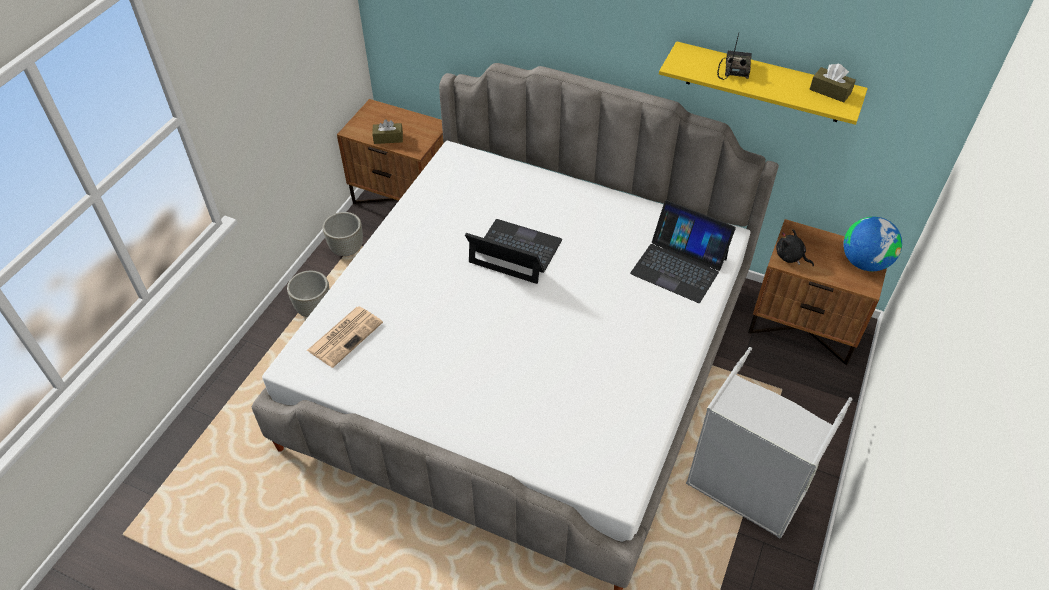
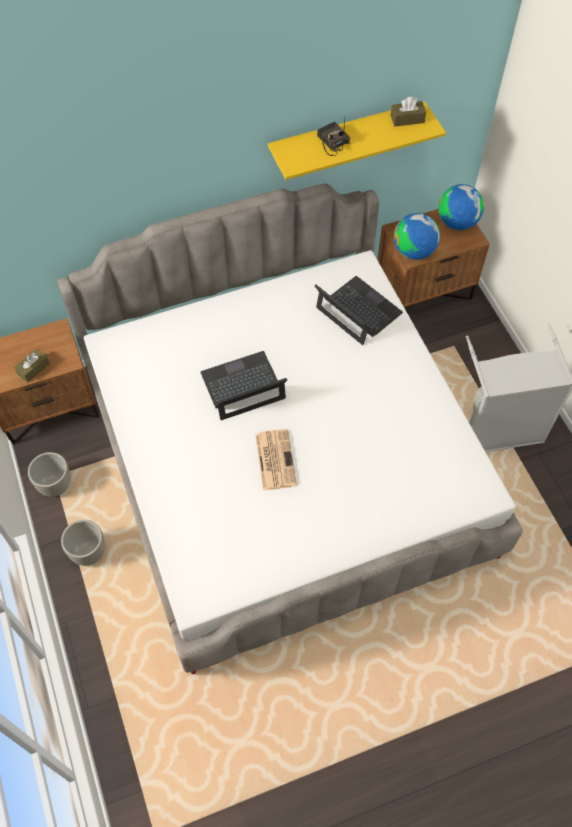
camera: 45 degrees left, 10 degrees up
(345, 335) = (202, 548): newspaper -> newspaper (275, 459)
(679, 265) = (358, 311): laptop -> laptop turned 120 degrees counterclockwise
(790, 257) = (414, 251): black plush toy -> globe

